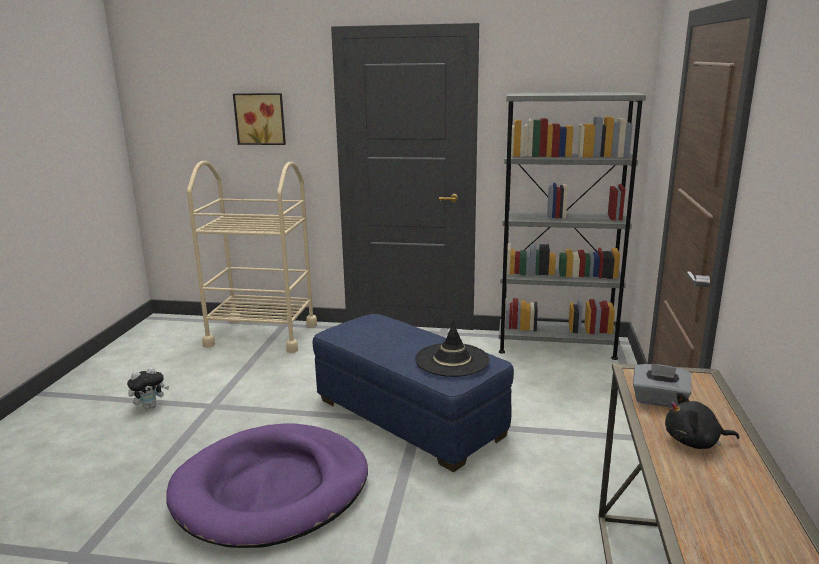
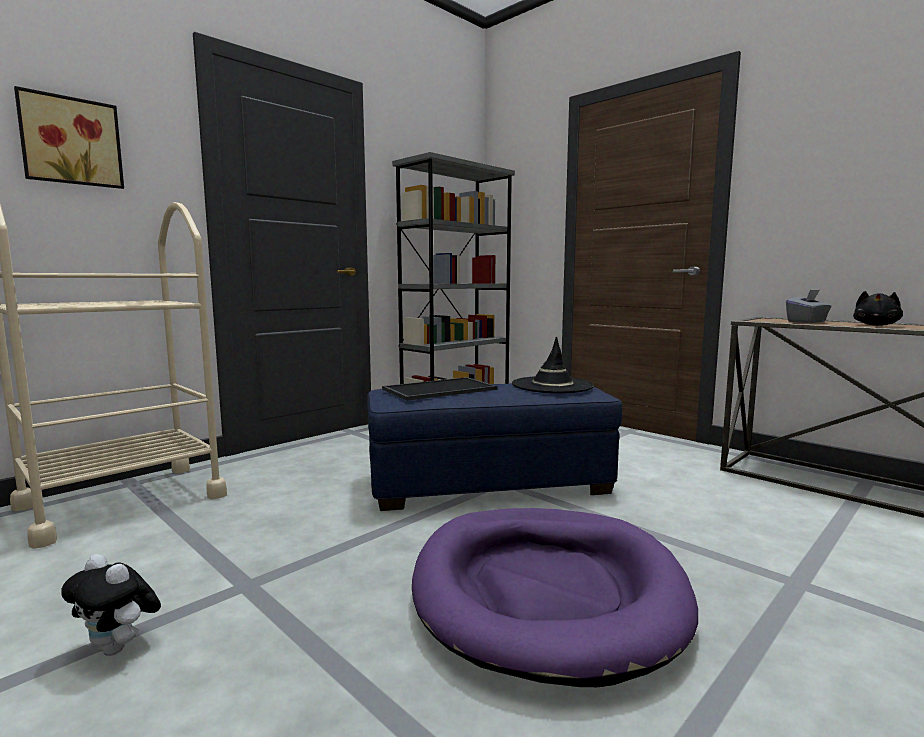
camera: 55 degrees left, 10 degrees down
(150, 406) = (119, 648): plush toy -> plush toy turned 120 degrees clockwise
(380, 332) = (439, 390): none -> tray

